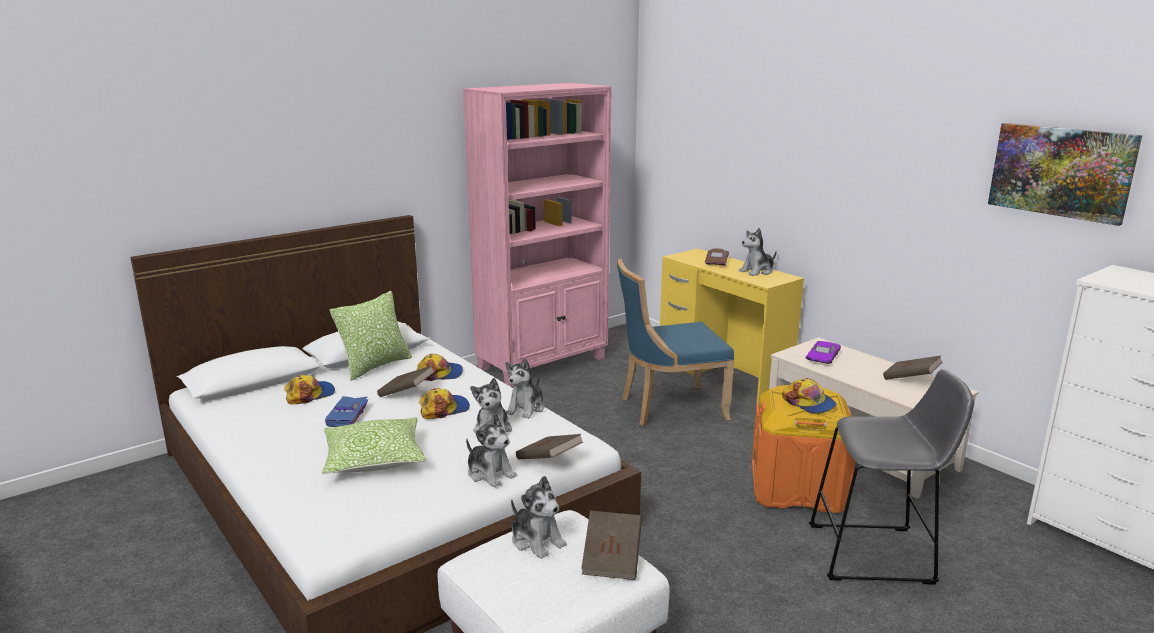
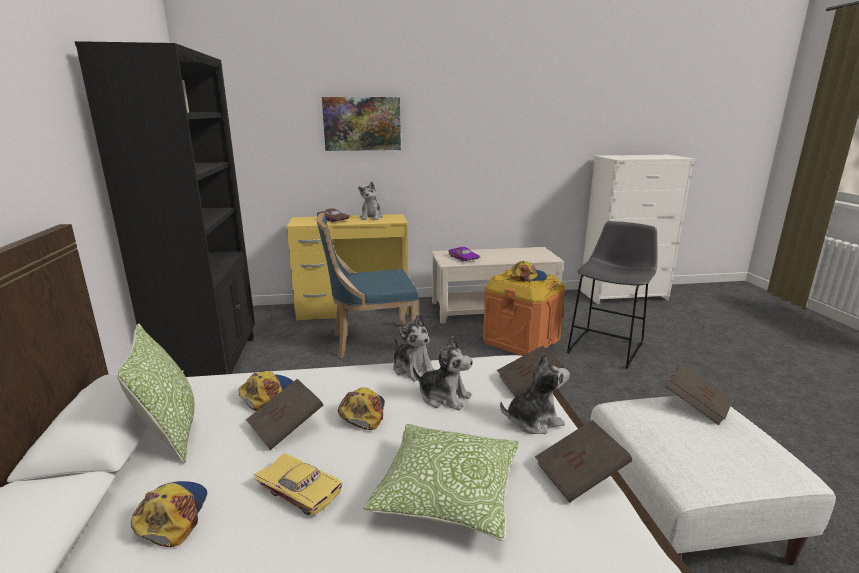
camera: 60 degrees left, 0 degrees up
(349, 417) = (301, 489): blue toy car -> yellow toy car
(537, 540) = (657, 432): plush toy -> none
(543, 363) = (212, 365): pink bookcase -> black bookcase
(668, 407) = (371, 342): blue chair -> blue chair turned 60 degrees clockwise
(910, 379) = (516, 252): brown book -> brown book (580, 476)
(1061, 171) = (562, 108): picture -> picture (362, 124)

